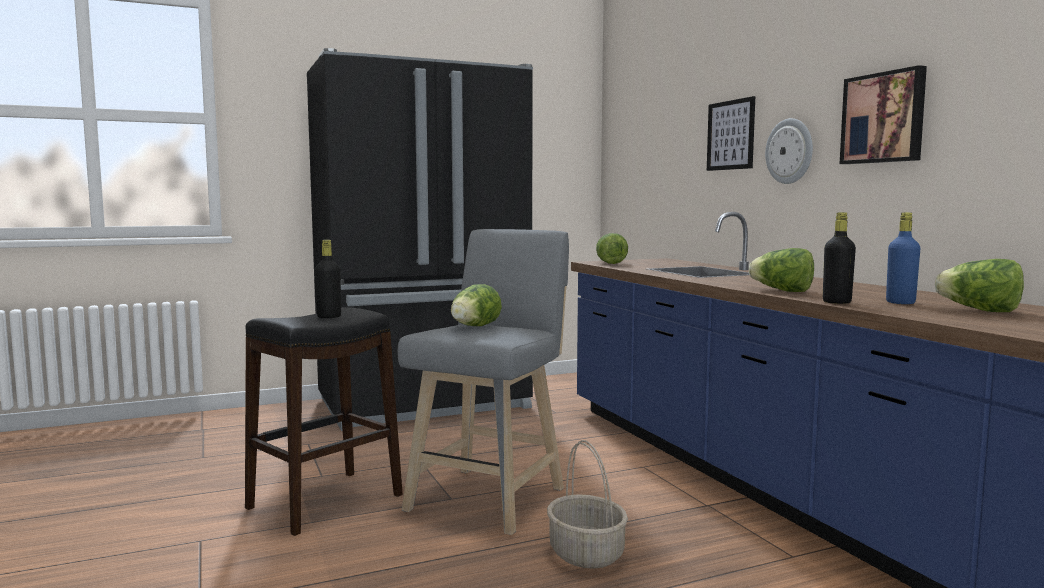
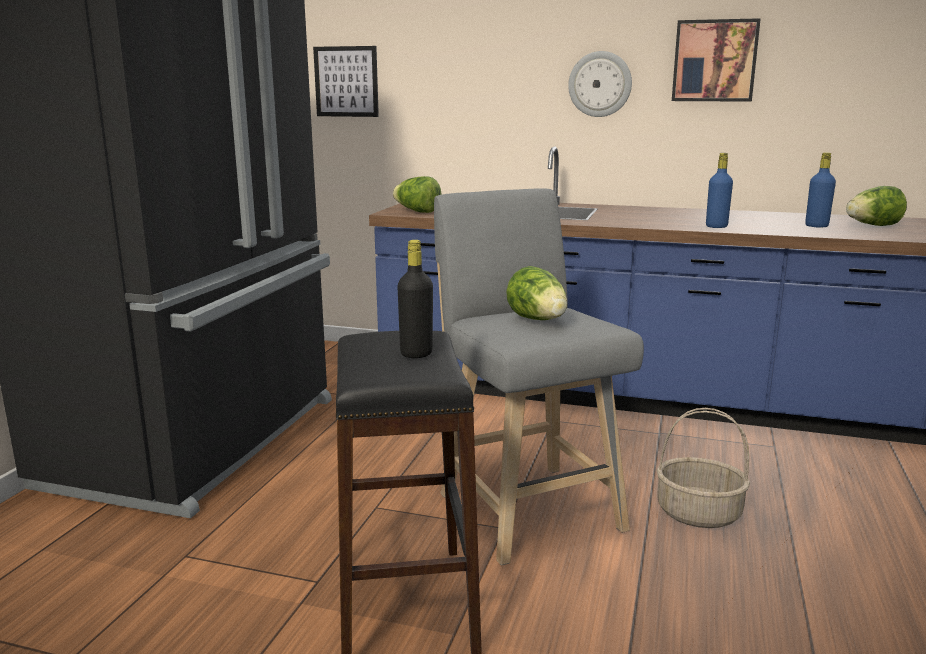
camera: 50 degrees left, 10 degrees up
(730, 135) = (513, 61): picture -> picture (346, 81)
(782, 291) = (716, 226): lettuce -> blue bottle
(836, 302) = (797, 232): black bottle -> none

